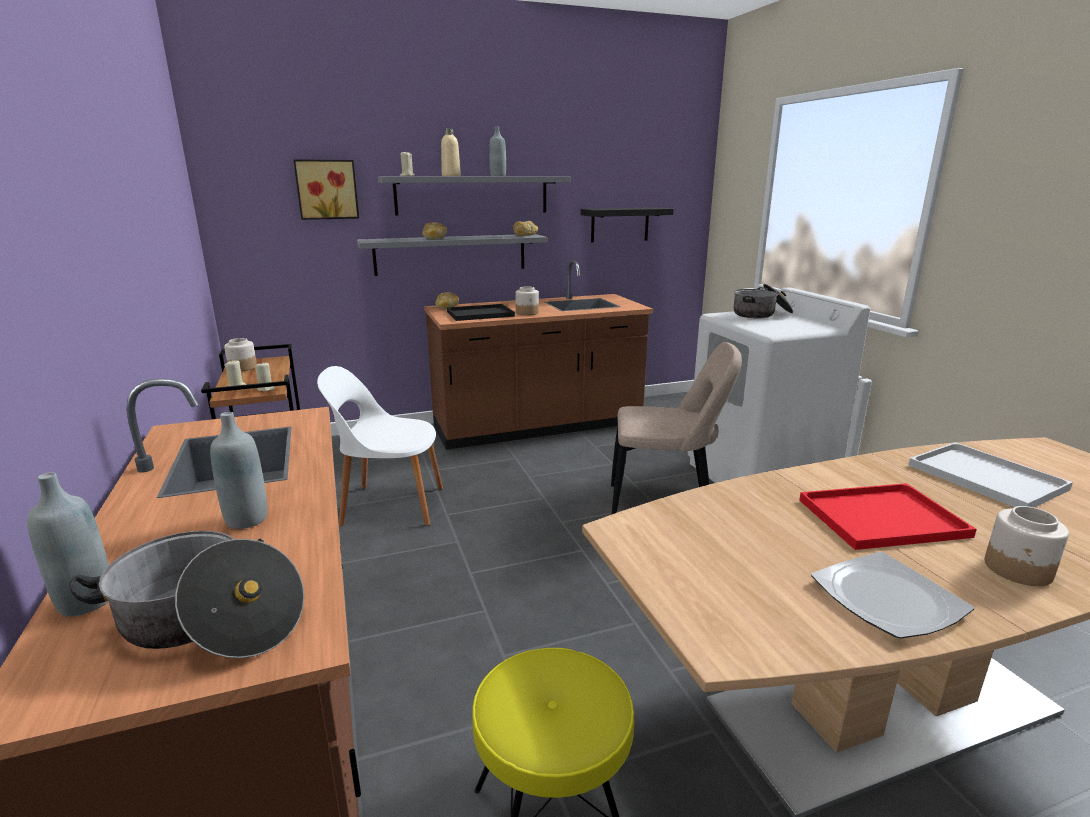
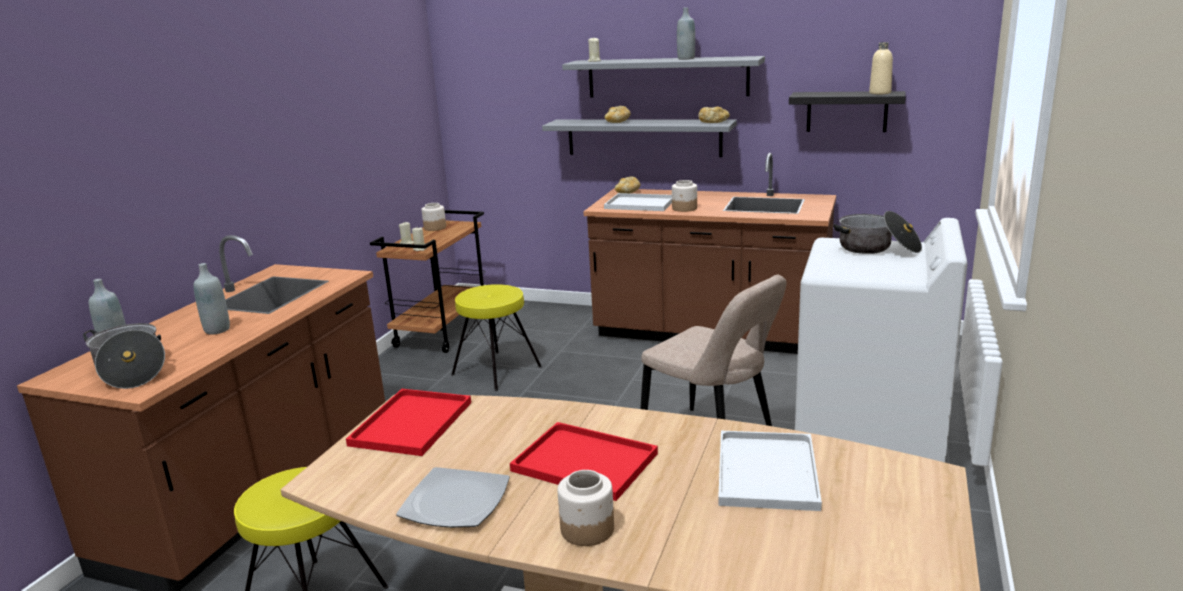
camera: 40 degrees right, 0 degrees up
(327, 189) = (532, 73): picture -> none
(390, 505) = (496, 370): white chair -> yellow stool
(451, 176) = (638, 59): beige bottle -> beige bottle (880, 93)
(481, 314) = (641, 204): black tray -> white tray
(667, 544) = (411, 422): none -> red tray

